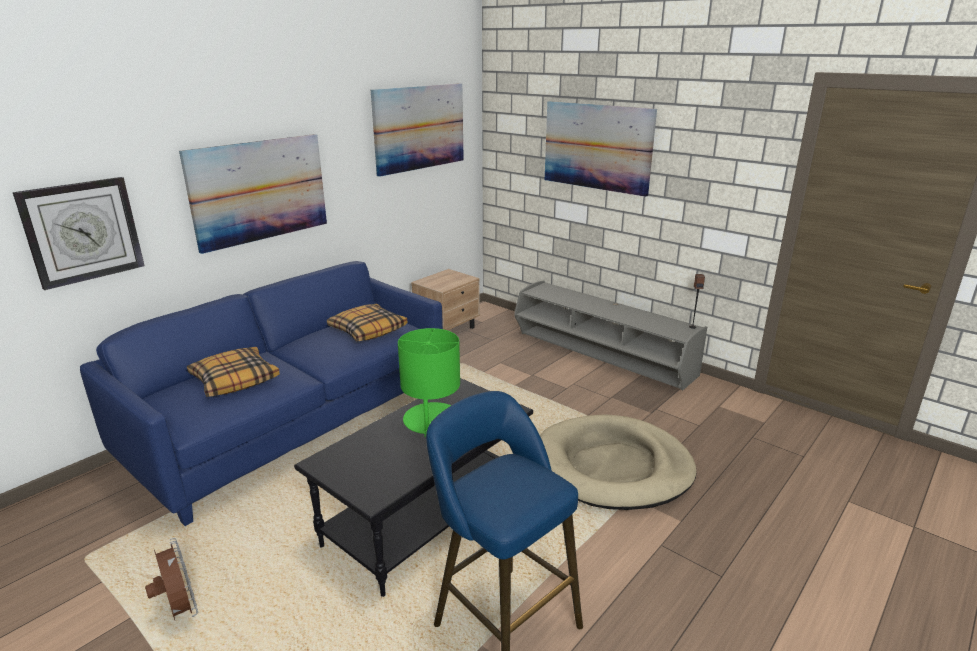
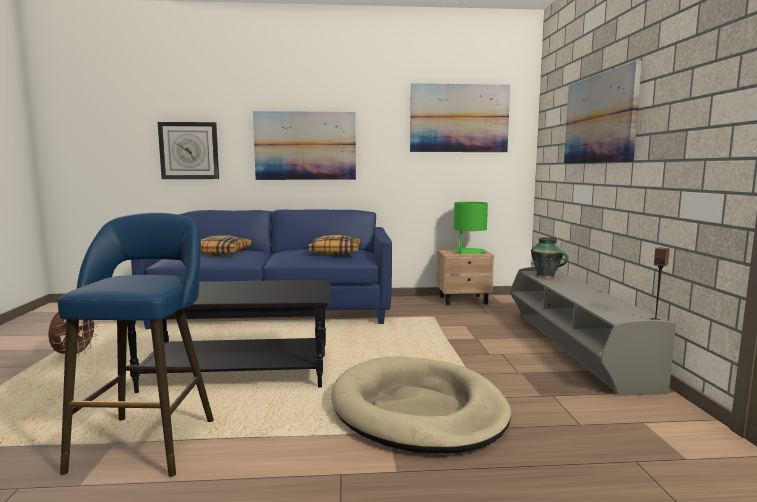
camera: 45 degrees right, 15 degrees down
(431, 420) = (256, 288): green table lamp -> green table lamp (469, 252)
(554, 295) = (546, 276): none -> vase

